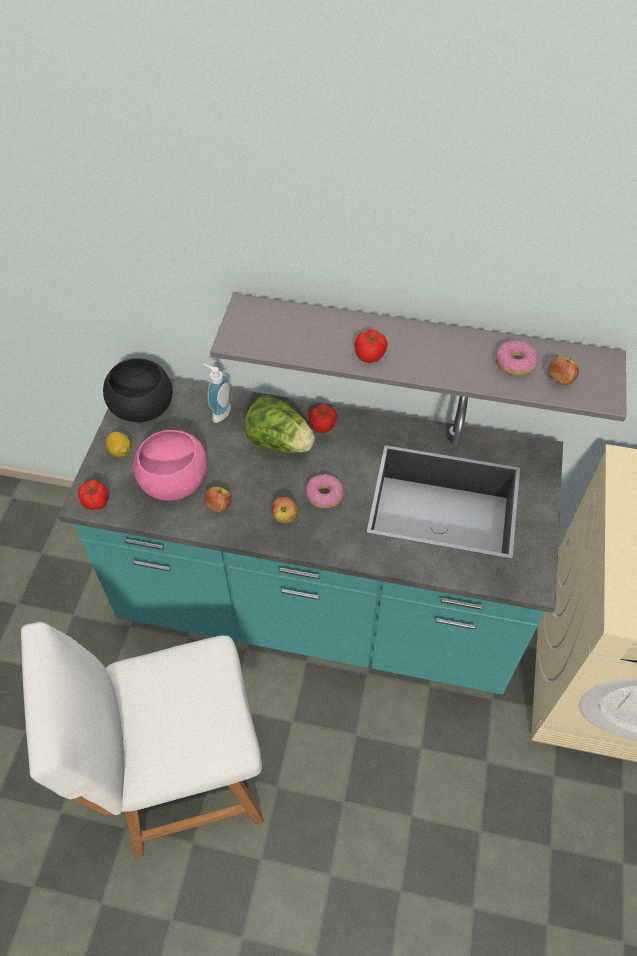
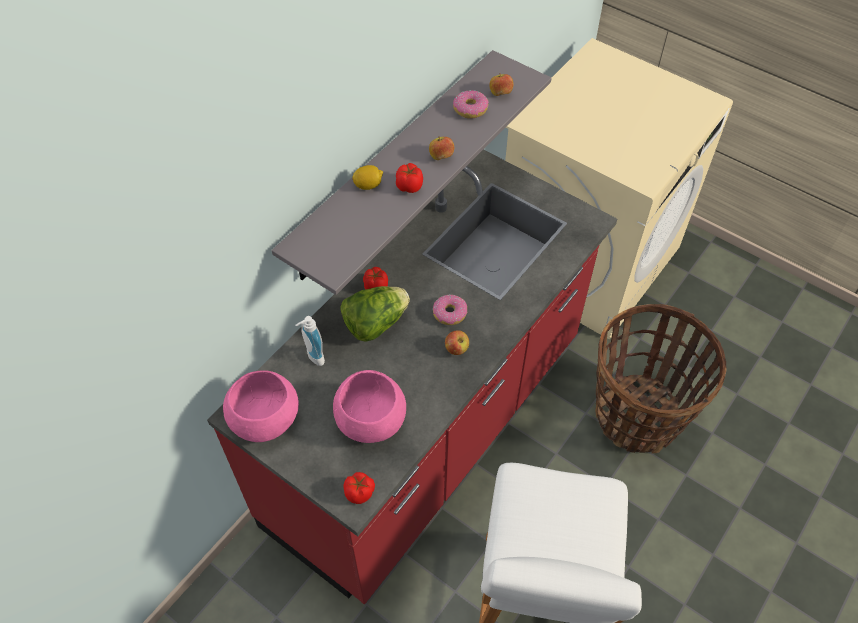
camera: 65 degrees left, 0 degrees up
(120, 451) = (310, 454): lemon -> lemon (368, 185)
(143, 406) = (265, 417): black bowl -> pink bowl
(219, 506) = (419, 393): apple -> apple (441, 157)
(318, 605) = (429, 433): turquoise counter -> red counter
(448, 807) = (637, 416): none -> basket

